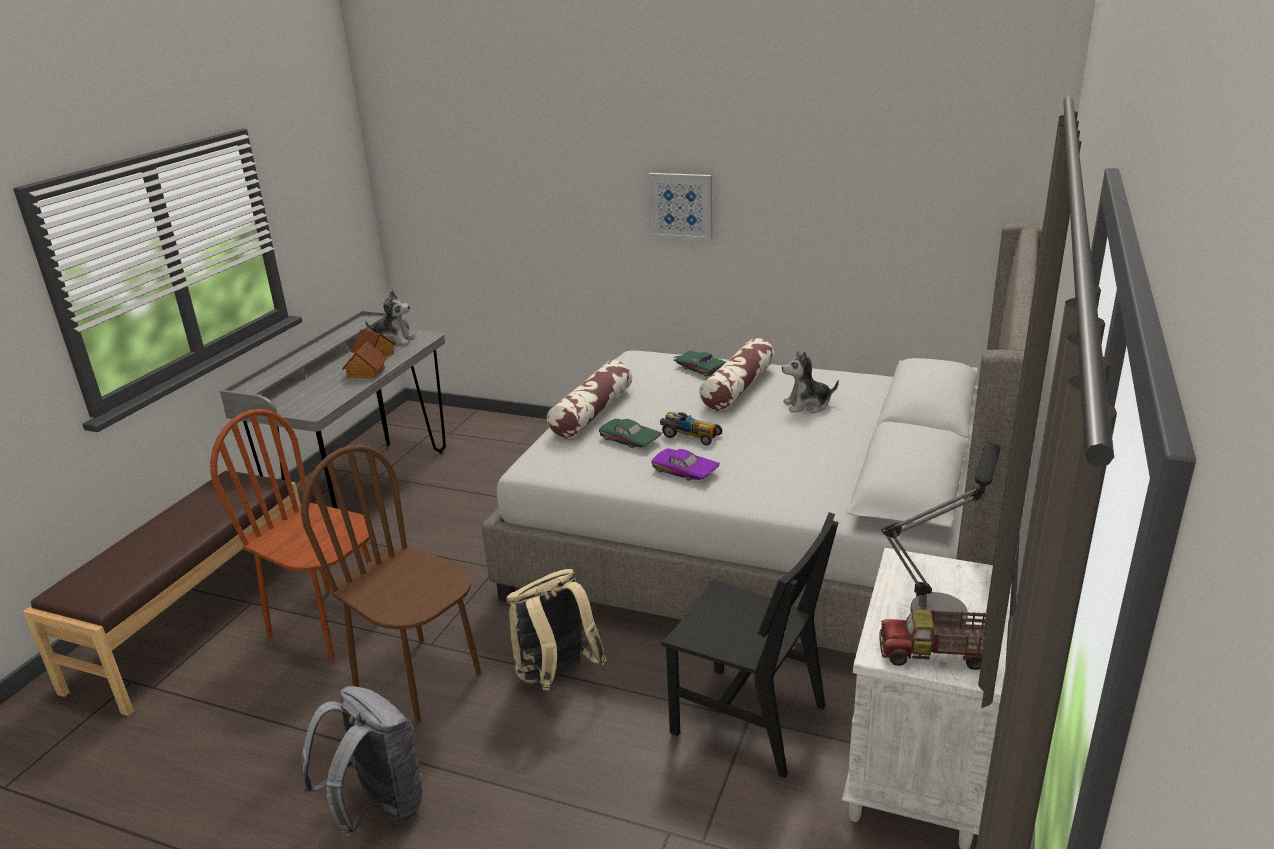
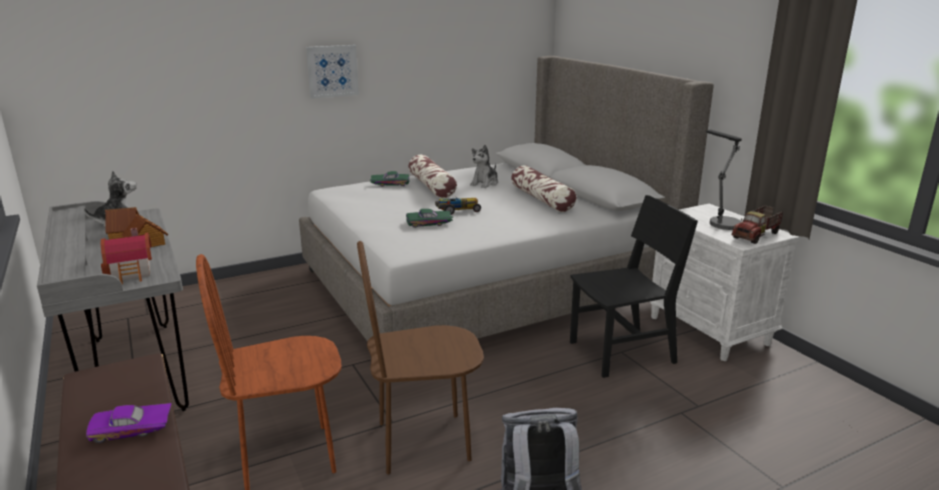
camera: 50 degrees left, 5 degrees down
(307, 401) = (133, 273): none -> toy house
(556, 677) = (502, 391): beige backpack -> none
(592, 413) = (373, 220): pillow -> pillow (542, 199)
(684, 472) = (495, 225): purple toy car -> purple toy car (131, 430)

